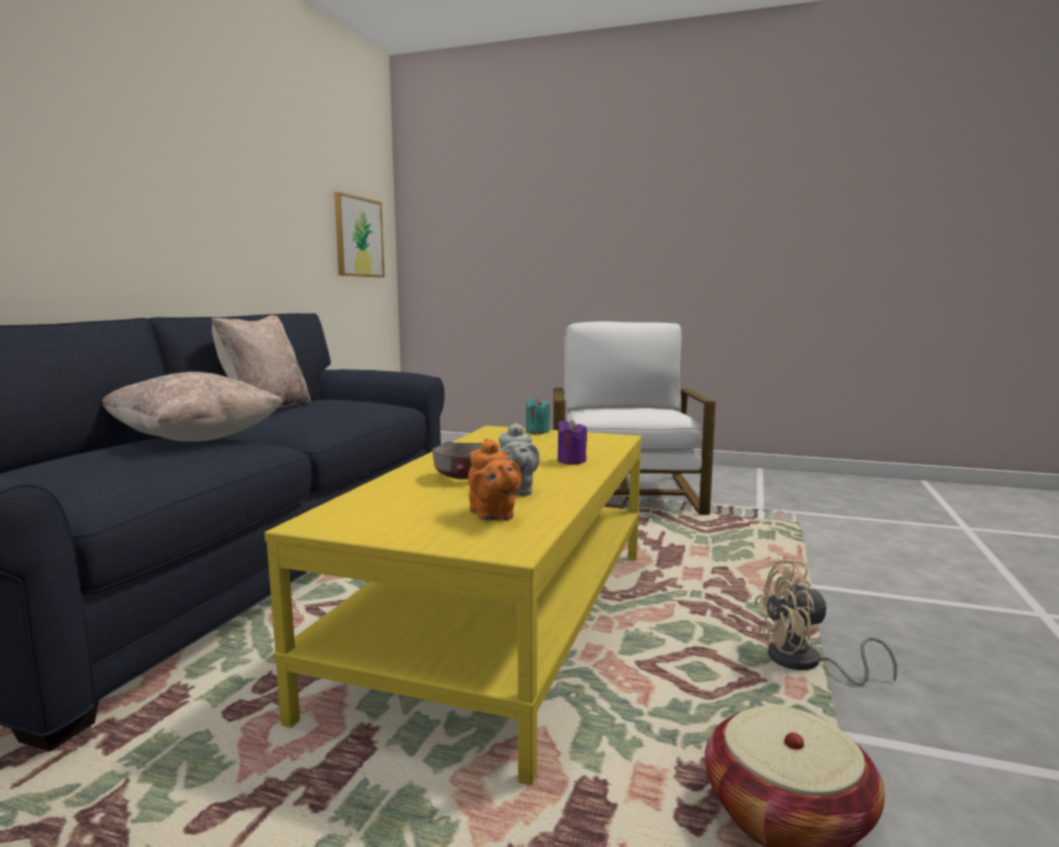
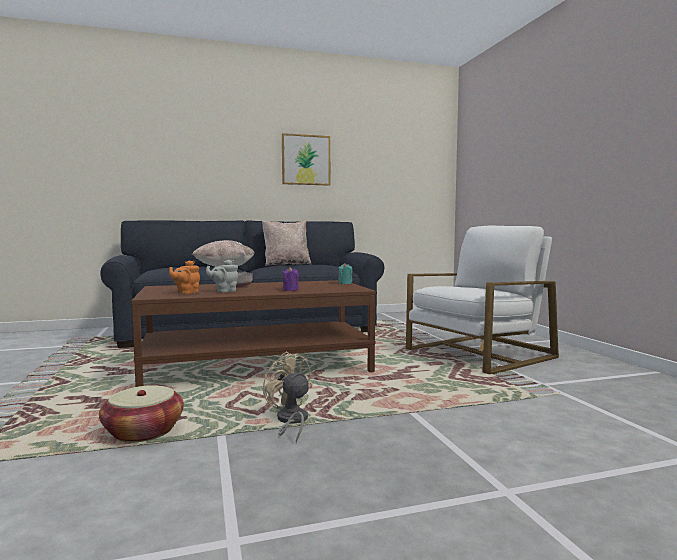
camera: 55 degrees right, 5 degrees down
(358, 237) = (415, 180): picture -> picture (306, 160)
(502, 621) = (257, 367): yellow coffee table -> brown coffee table

